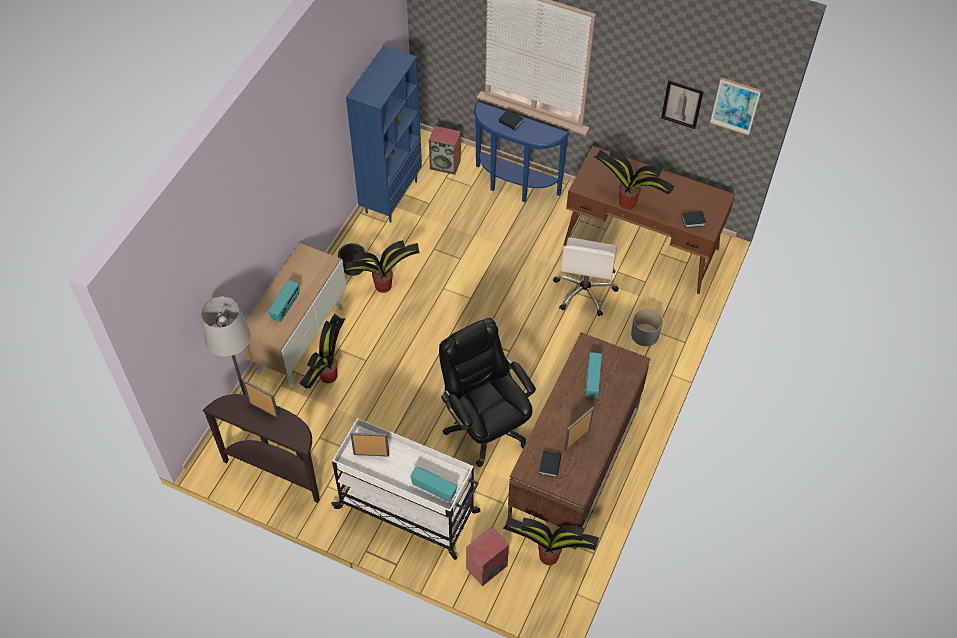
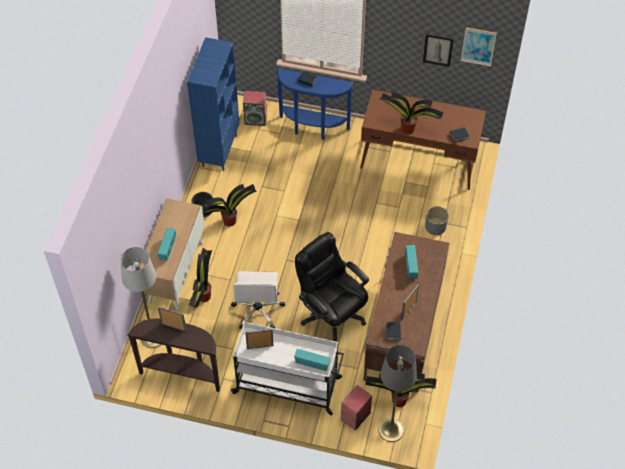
camera: 10 degrees left, 0 degrees up
(529, 594) = (391, 430): none -> grey floor lamp
(584, 292) = (384, 201): white office chair -> white office chair (258, 310)

